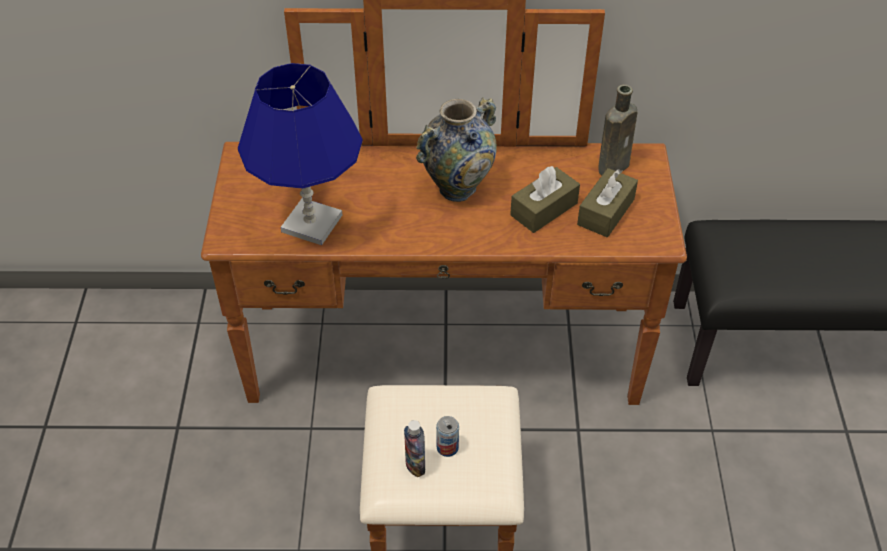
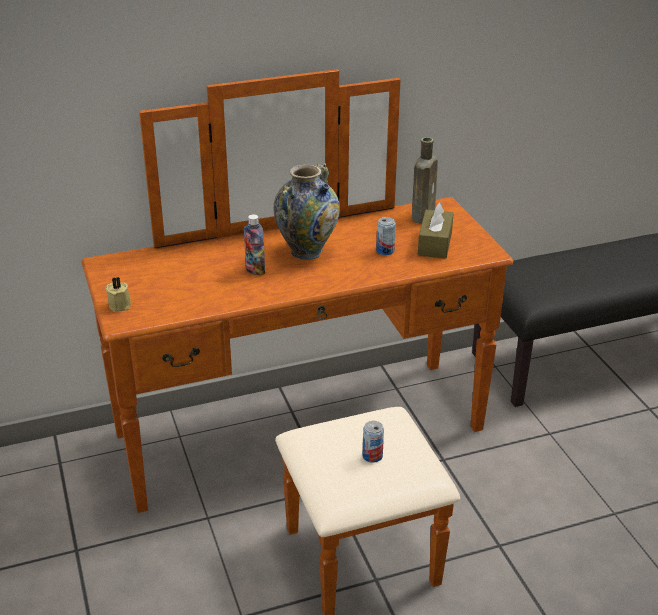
camera: 20 degrees left, 15 degrees down
(234, 216) = (120, 305): none -> beige candle
(311, 223) = (194, 296): blue table lamp -> none
(415, 465) = (351, 475): bottle -> bottle (255, 270)
(544, 209) = (385, 251): brown tissue box -> can

